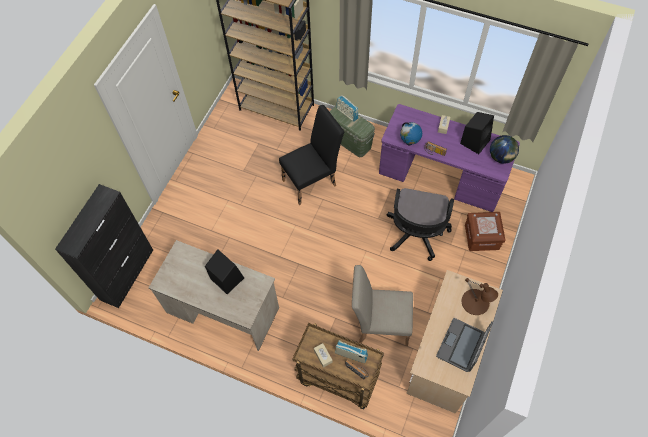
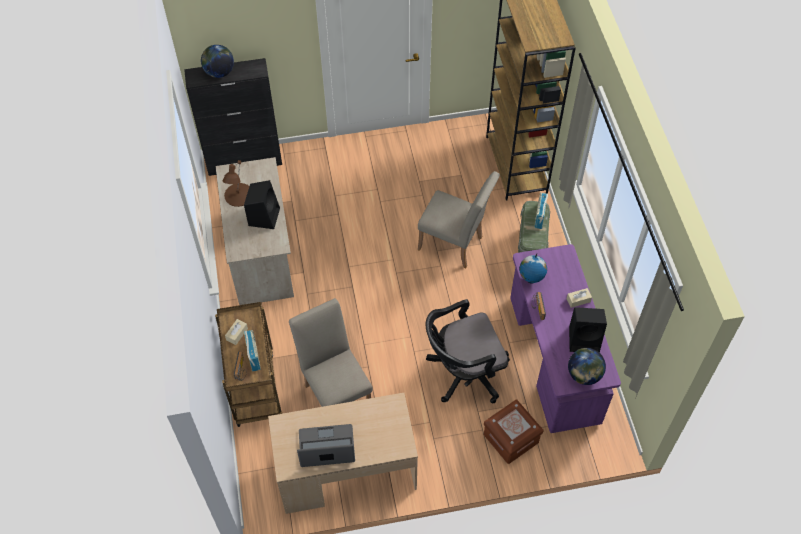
camera: 55 degrees right, 5 degrees down
(84, 224) = (219, 73): none -> globe
(313, 181) = (455, 245): black chair -> beige chair
(475, 302) = (384, 437): brown table lamp -> brown table lamp (238, 195)

